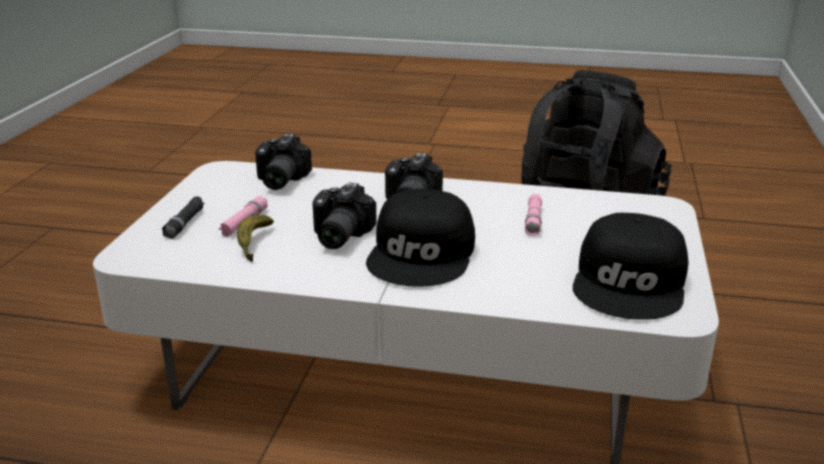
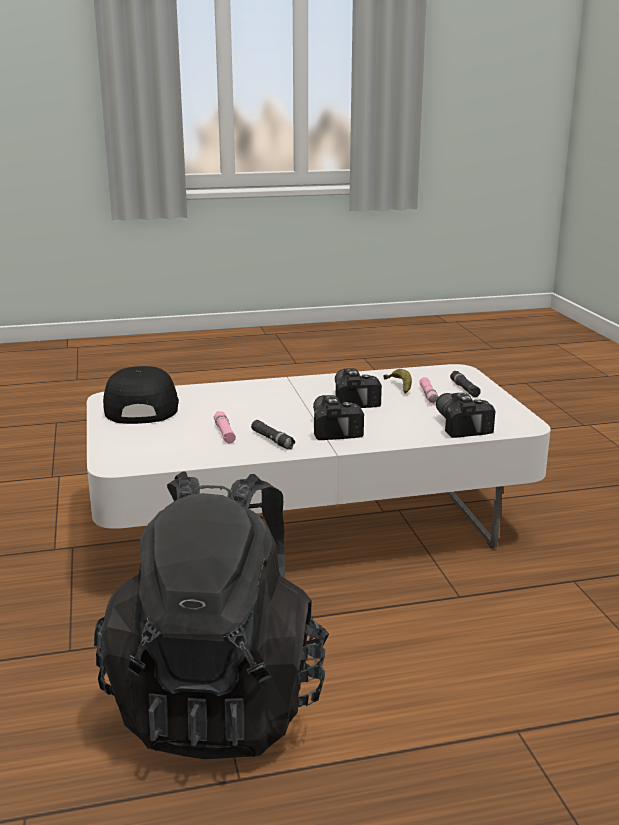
camera: 155 degrees right, 5 degrees down
(423, 254) = (285, 399): black cap -> none
(486, 202) = (272, 440): none -> black flashlight

